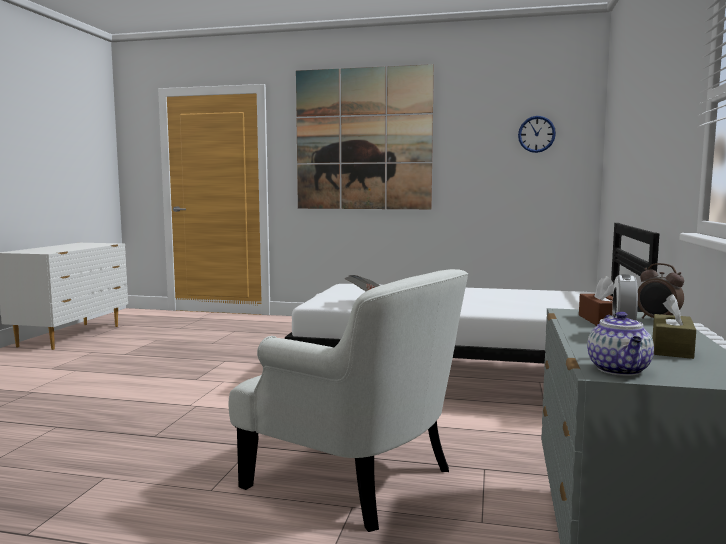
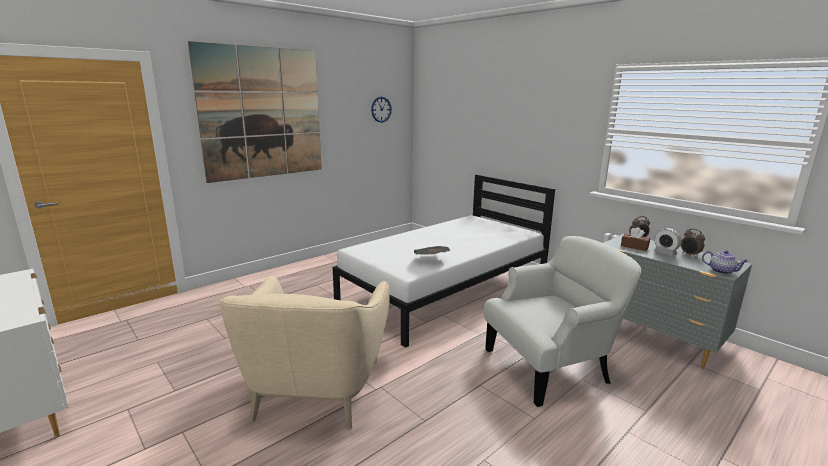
camera: 55 degrees left, 10 degrees up
(166, 386) = (316, 389): none -> beige armchair
(672, 348) = (690, 255): brown tissue box -> alarm clock

